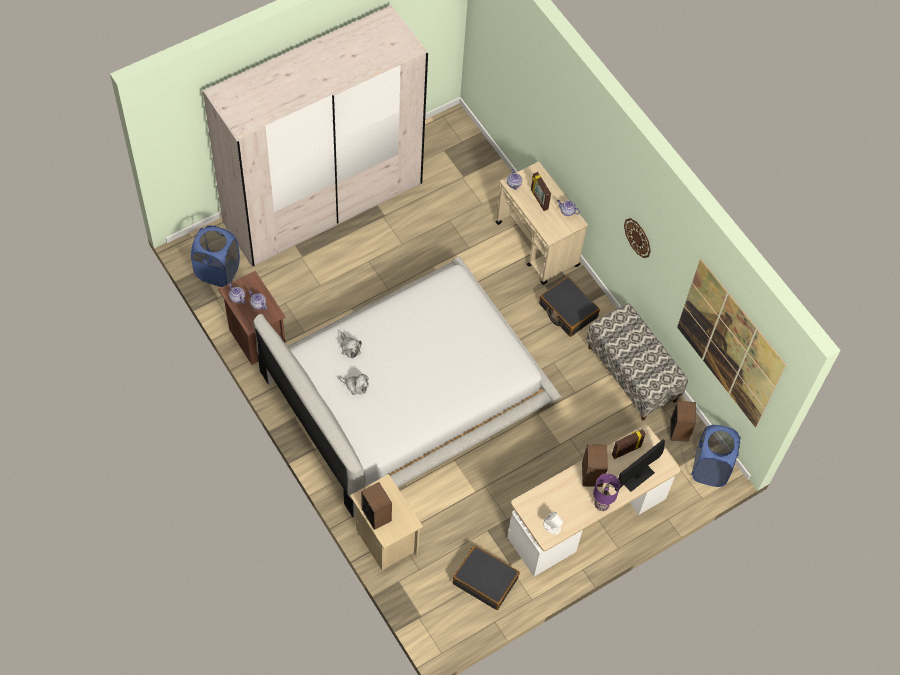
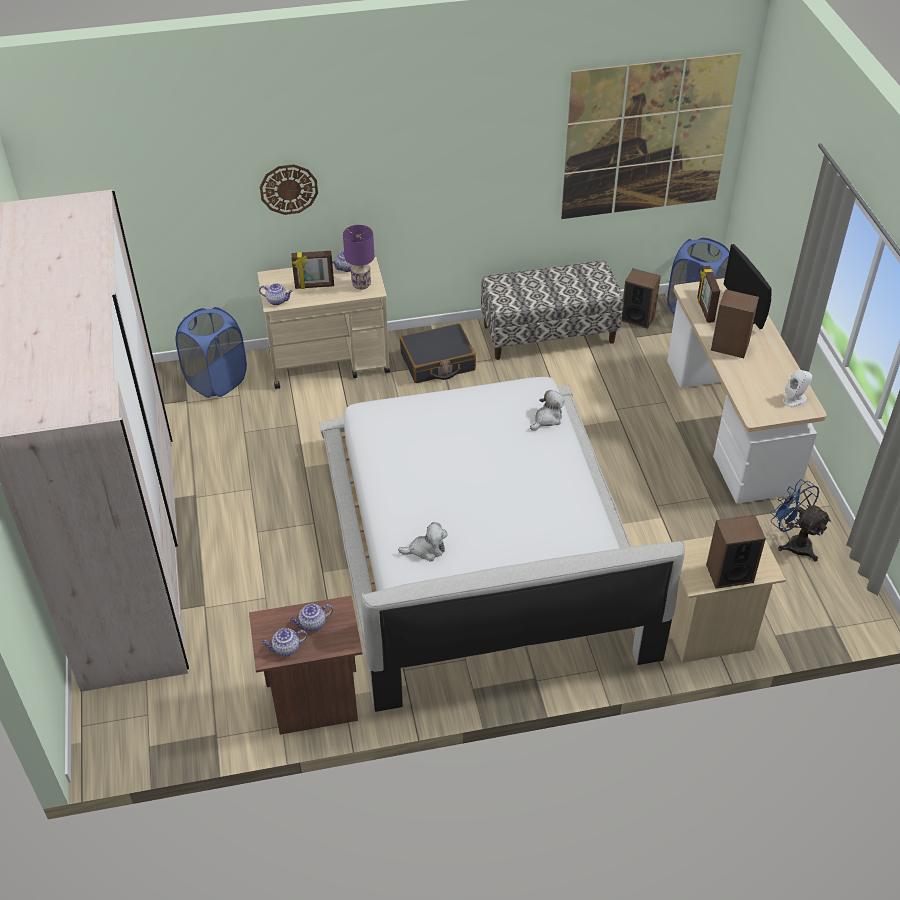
camera: 65 degrees left, 15 degrees down
(218, 271) = (166, 721): blue laundry basket -> blue laundry basket (216, 380)
(355, 386) = (492, 559): plush toy -> plush toy (547, 418)
(485, 580) = (794, 543): black suitcase -> blue fan
(601, 505) = (774, 349): purple table lamp -> purple table lamp (361, 285)
(638, 237) = (459, 173): wall clock -> wall clock (288, 189)

